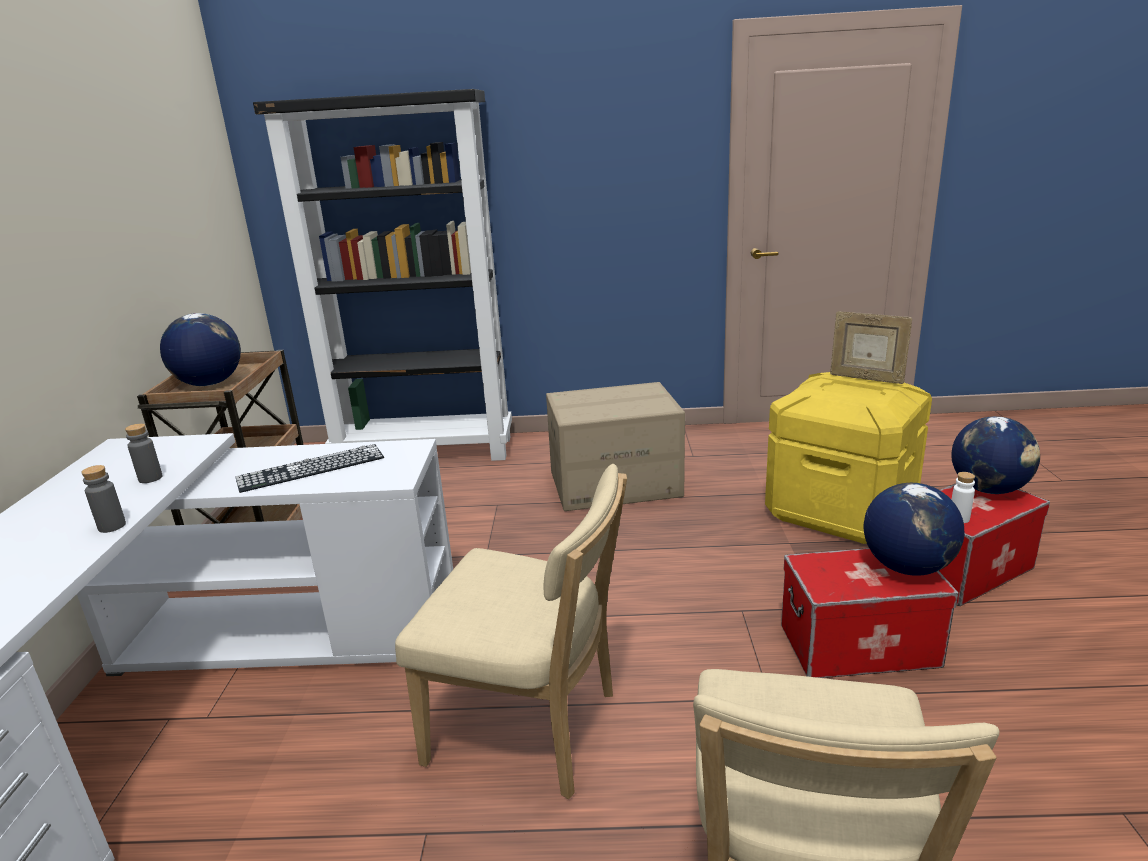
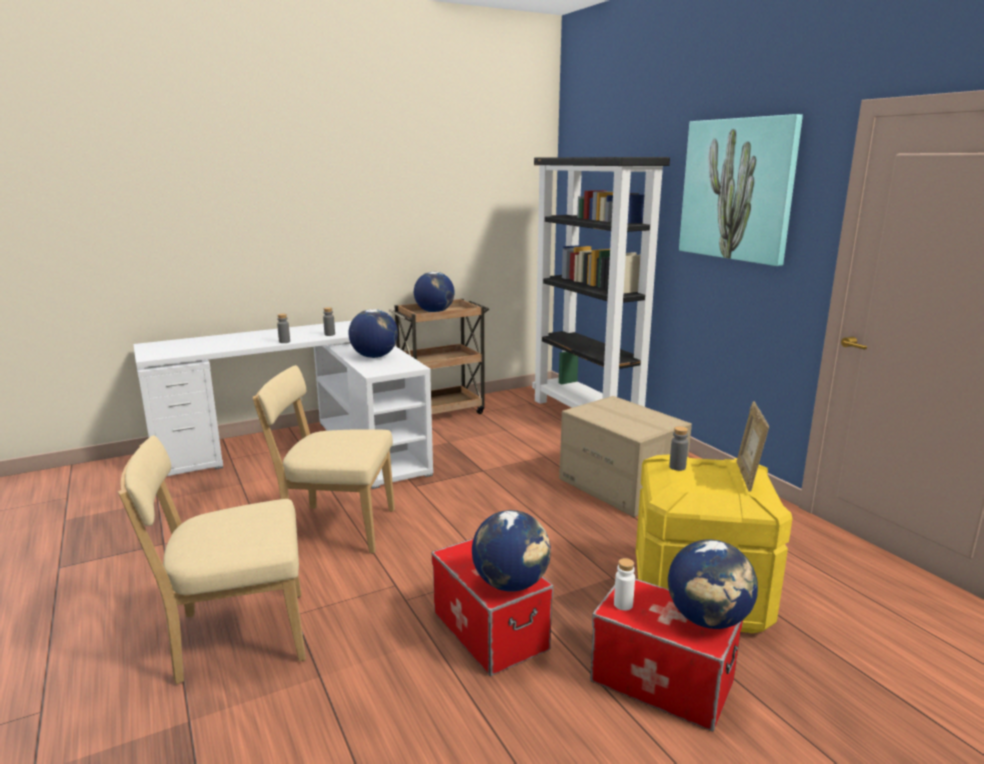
camera: 60 degrees right, 5 degrees down
(311, 468) = (374, 356): keyboard -> globe
(531, 730) = (335, 528): beige chair -> beige chair turned 105 degrees clockwise
(594, 122) = (737, 189): none -> picture
(830, 396) = (677, 467): none -> grey bottle

